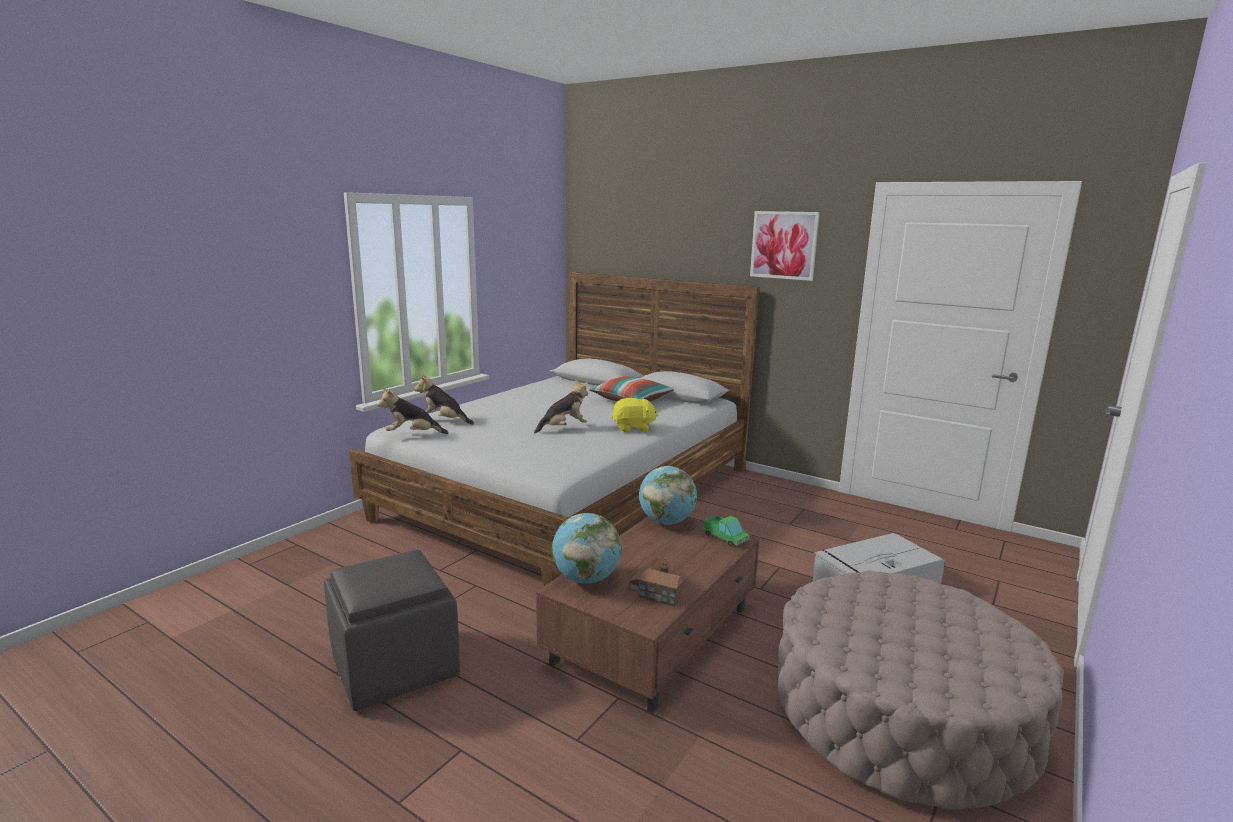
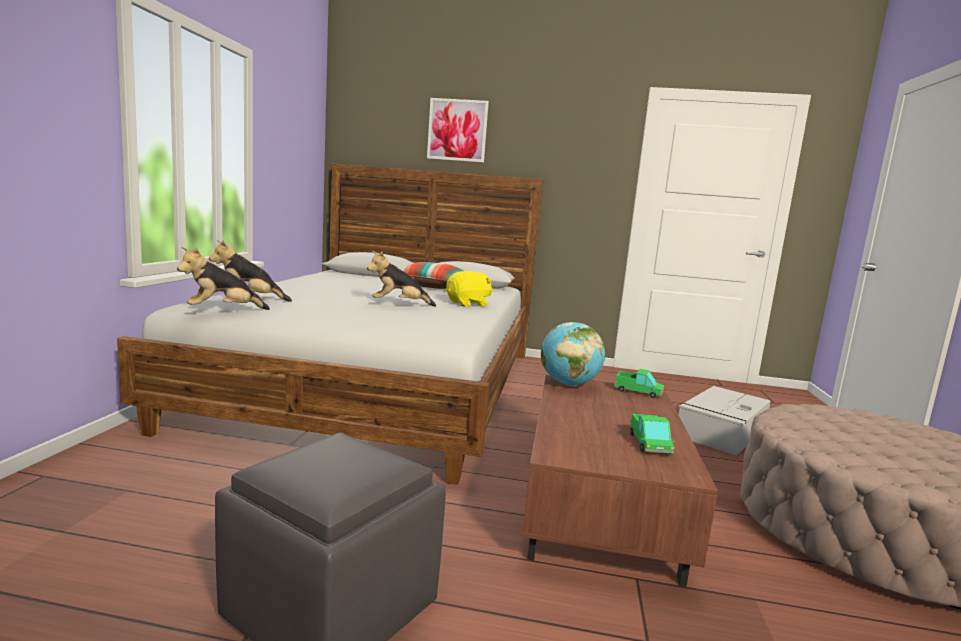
camera: 25 degrees left, 5 degrees down
(564, 428) = (399, 304): plush toy -> plush toy turned 135 degrees counterclockwise
(586, 579) = (566, 442): globe -> none
(656, 591) = (649, 443): toy house -> toy truck
(784, 245) = (565, 141): picture -> picture (457, 130)

